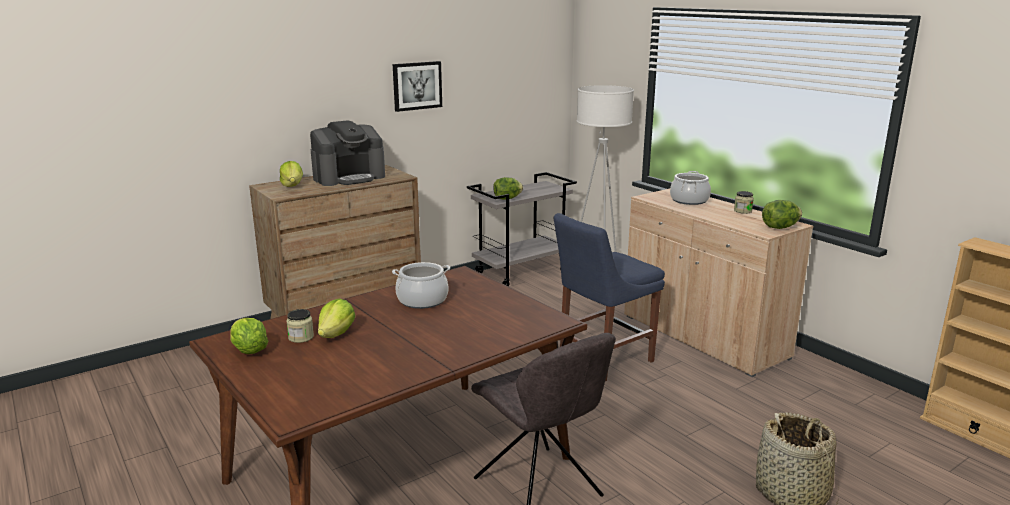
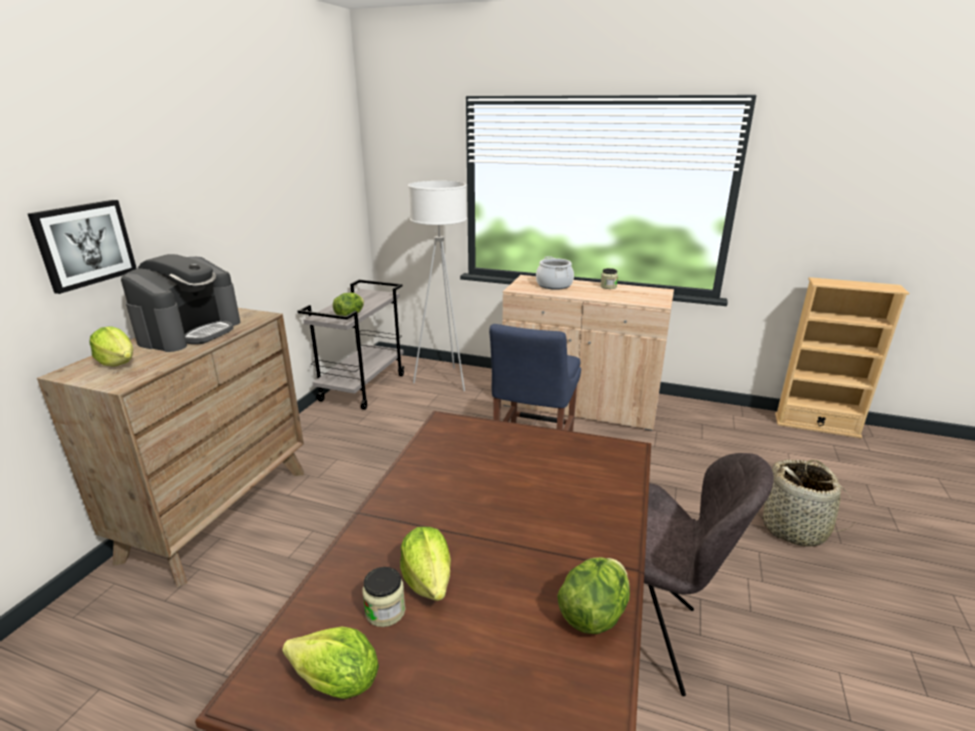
camera: 35 degrees left, 5 degrees up
(417, 85) = (230, 198): picture -> picture (84, 244)
(422, 300) = (458, 477): cooking pot -> none
(780, 227) = (658, 296): lettuce -> lettuce (593, 614)

